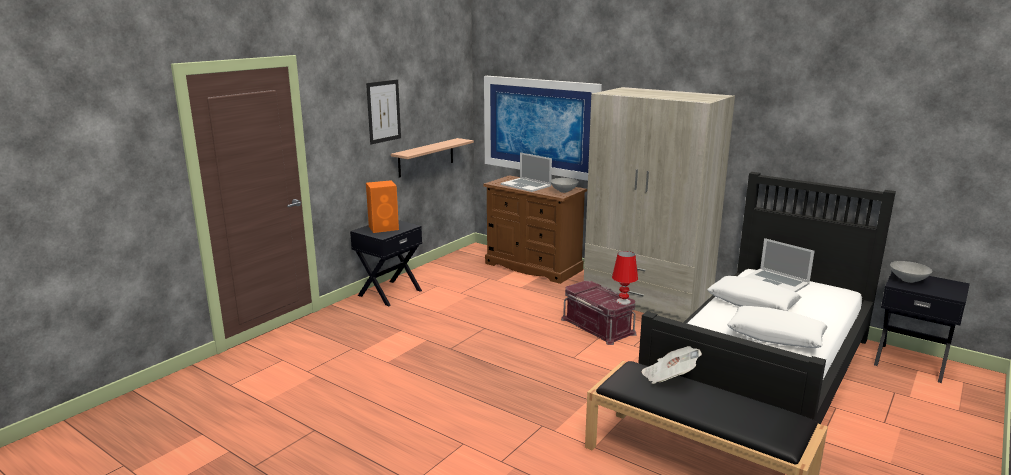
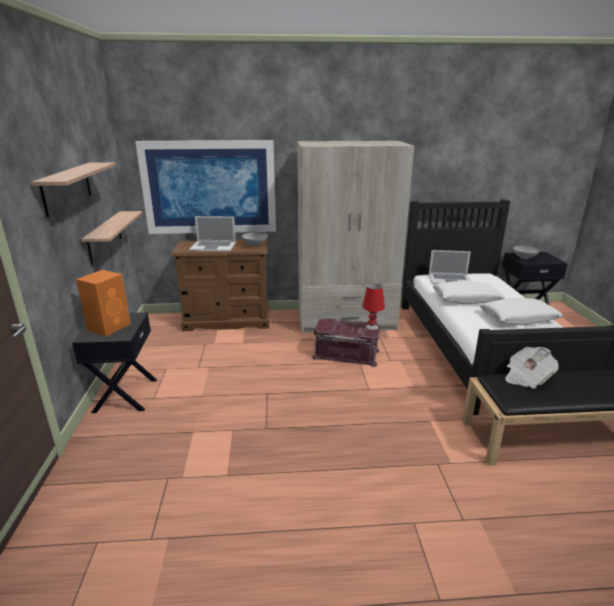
camera: 40 degrees left, 5 degrees up
(383, 111) = (67, 188): picture -> shelf

